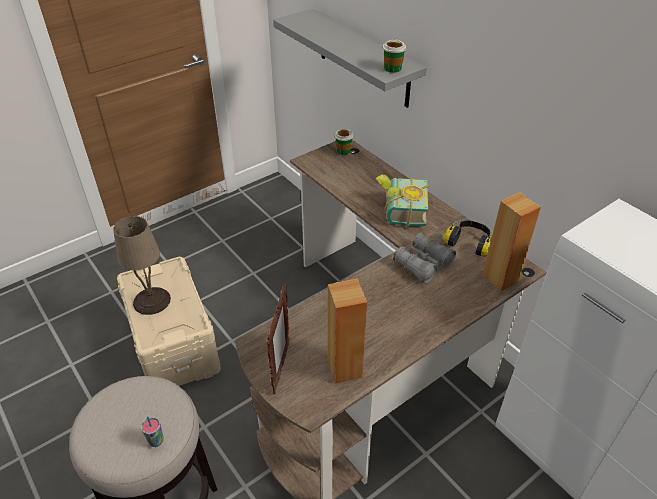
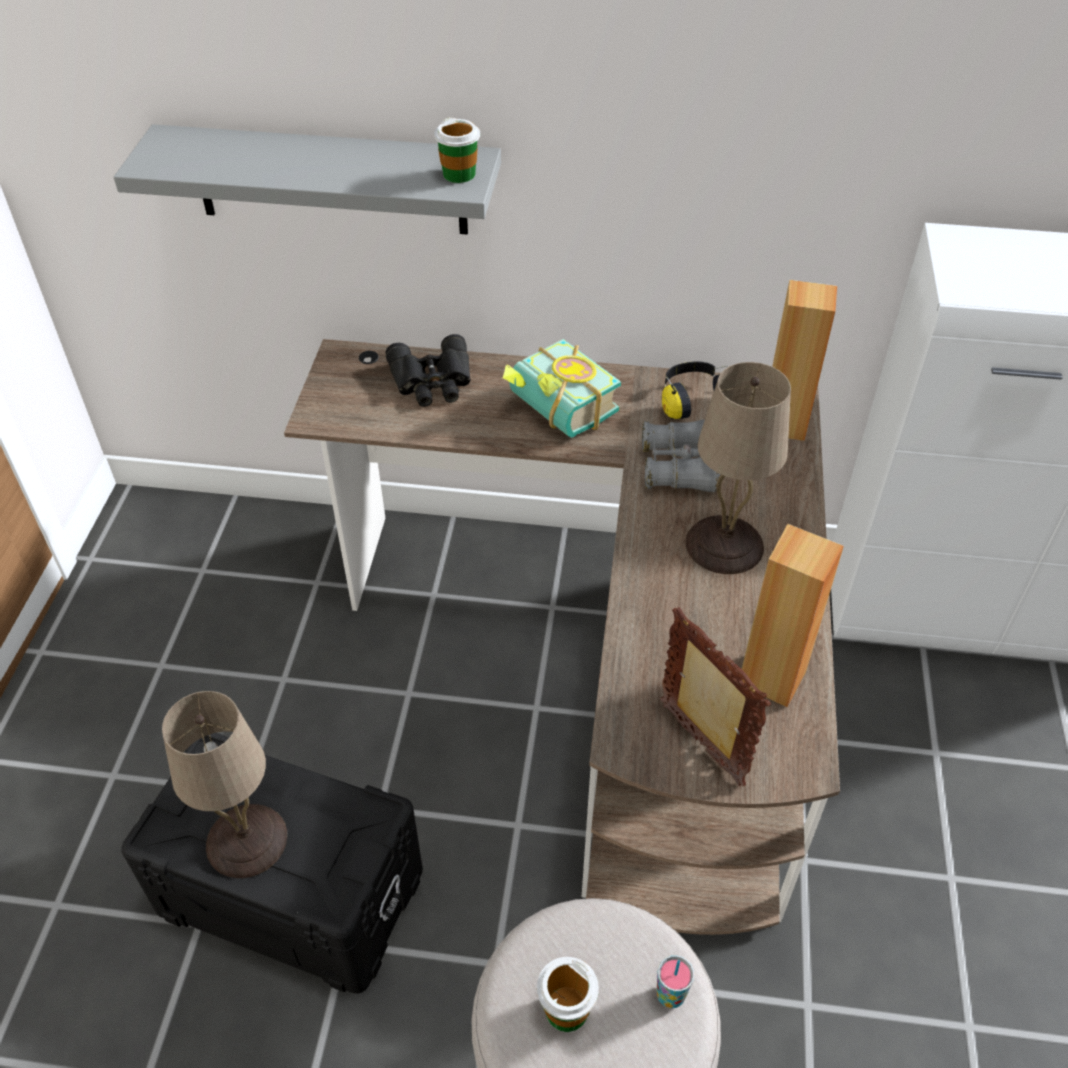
camera: 45 degrees left, 5 degrees up
(175, 343) = (292, 888): beige storage box -> black storage box
(343, 151) = (353, 367): cup -> cup (566, 1010)
(366, 172) = (433, 381): none -> black binoculars
(398, 305) = (723, 545): none -> beige table lamp

